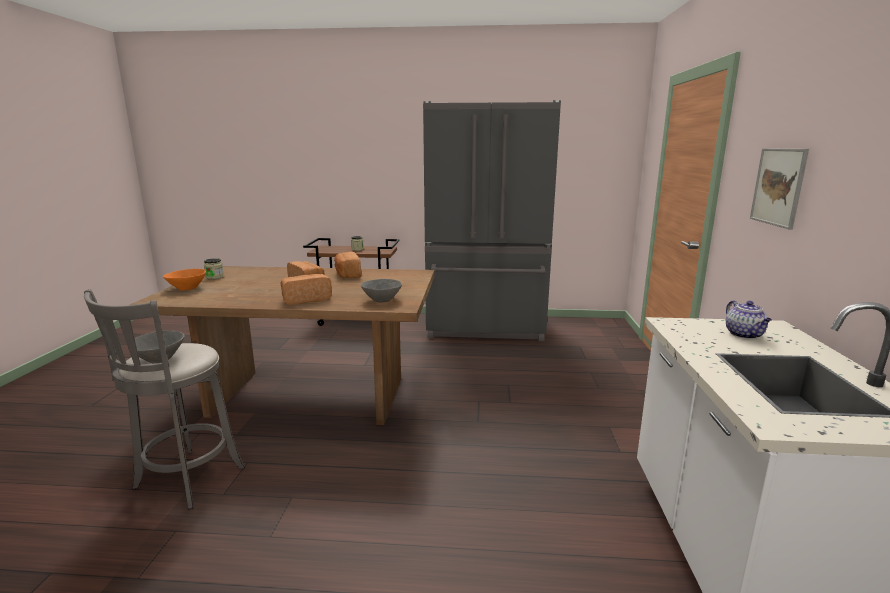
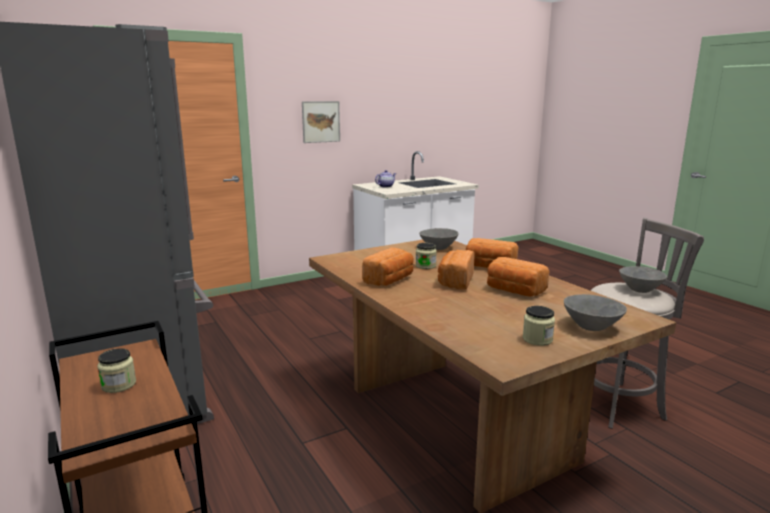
camera: 125 degrees left, 0 degrees up
(187, 288) = (592, 327): orange bowl -> grey bowl
(258, 291) = (514, 291): none -> bread
(351, 286) = (425, 266): none -> jar

